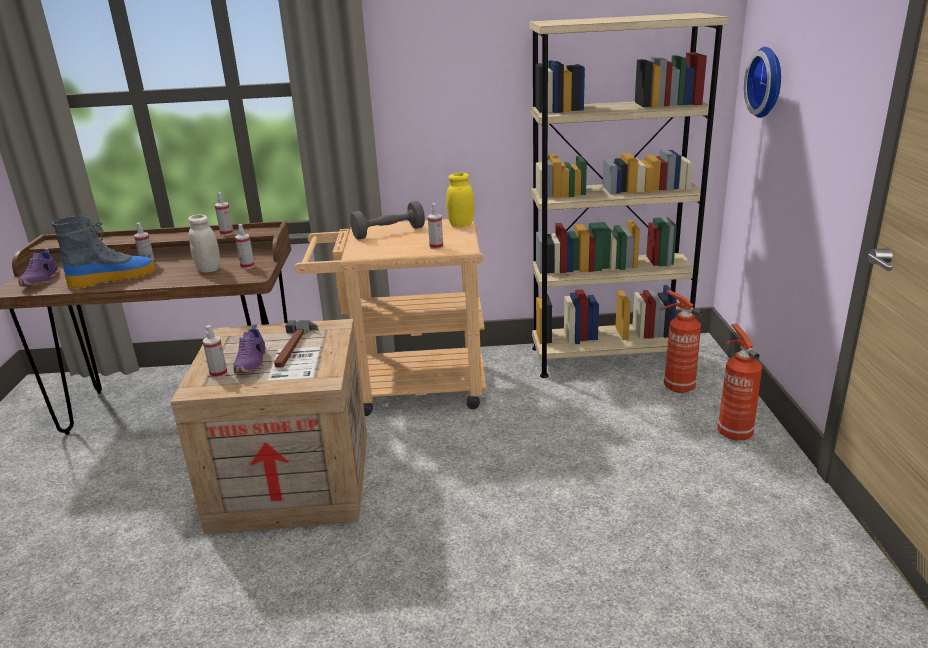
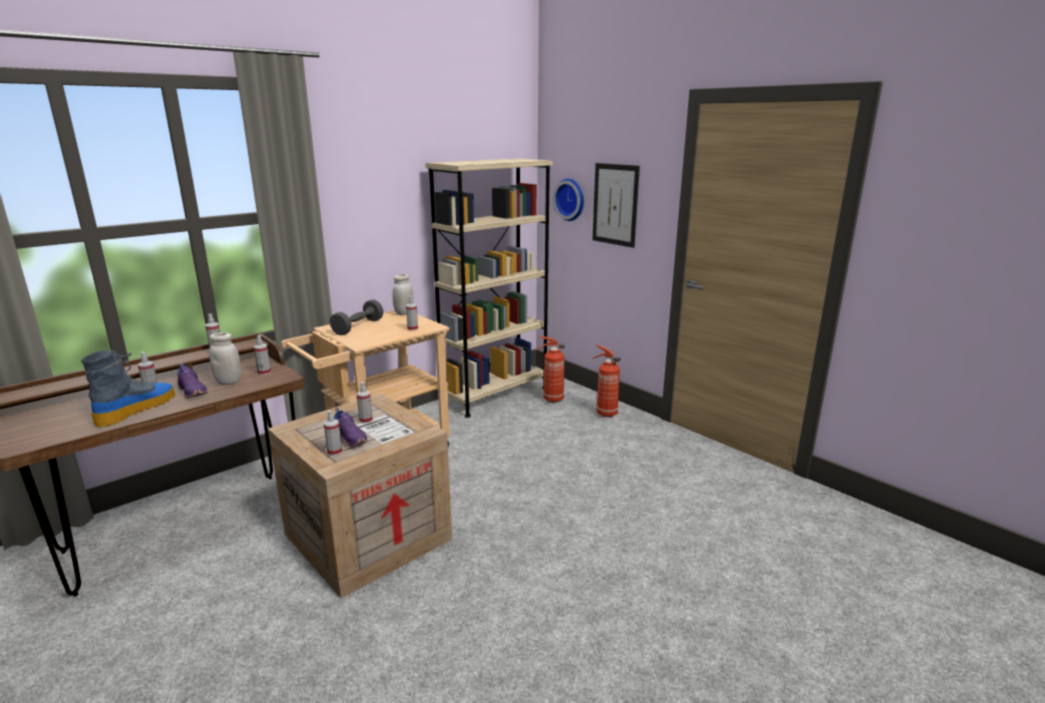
camera: 40 degrees left, 5 degrees down
(42, 280) = (44, 430): purple shoe -> purple shoe (193, 392)
(293, 347) = (366, 420): hammer -> spray bottle
(461, 224) = (404, 313): yellow jar -> white jar
(813, 96) = (615, 204): none -> picture

